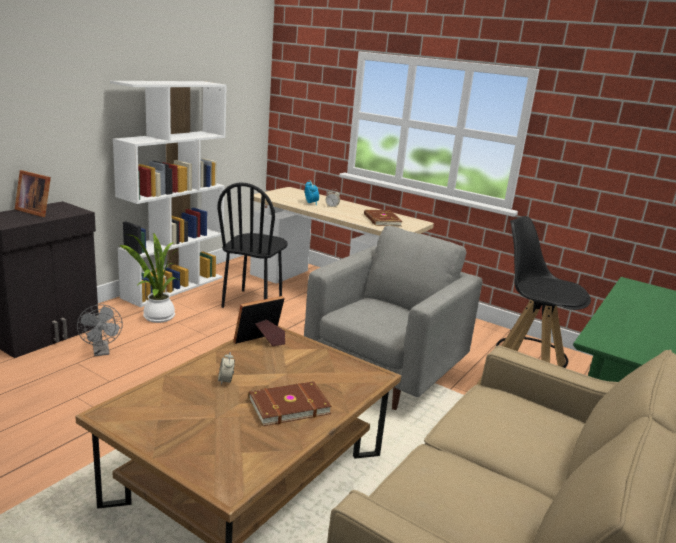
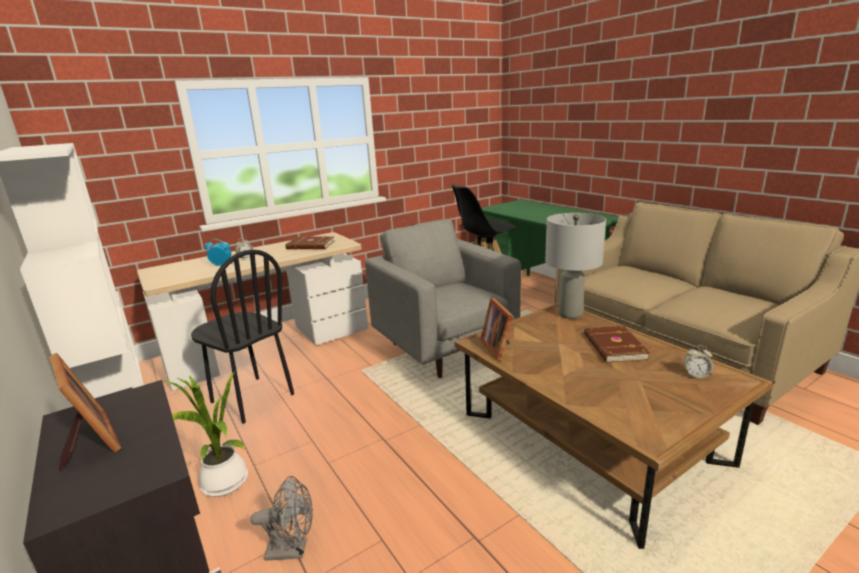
camera: 65 degrees left, 0 degrees up
(36, 211) = (89, 442): picture frame -> picture frame turned 90 degrees counterclockwise
(226, 380) = (574, 371): alarm clock -> alarm clock (696, 375)
(364, 380) = (570, 314): none -> grey table lamp

